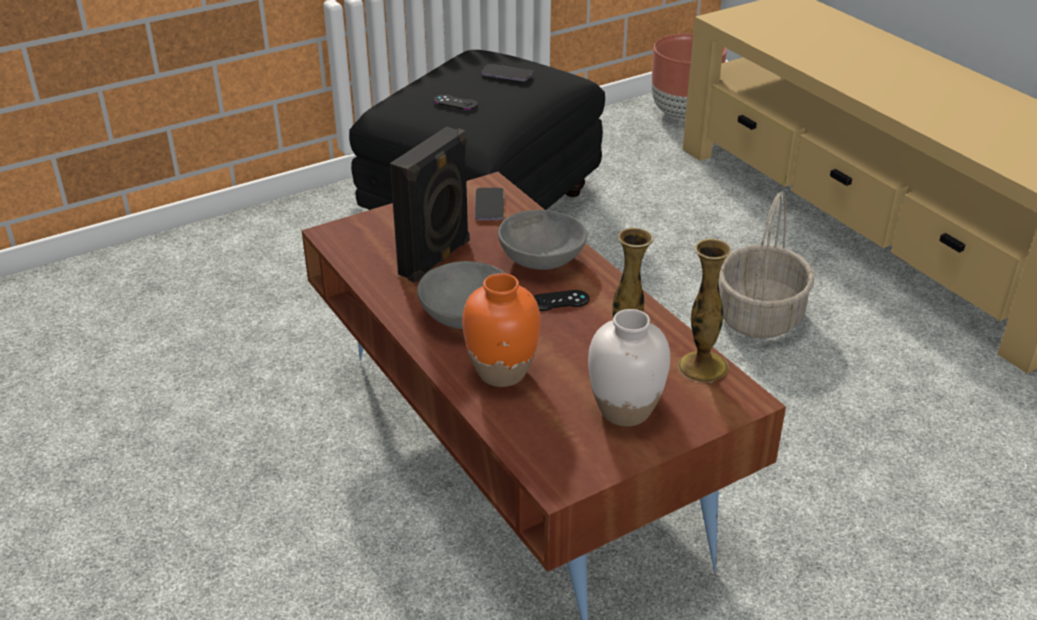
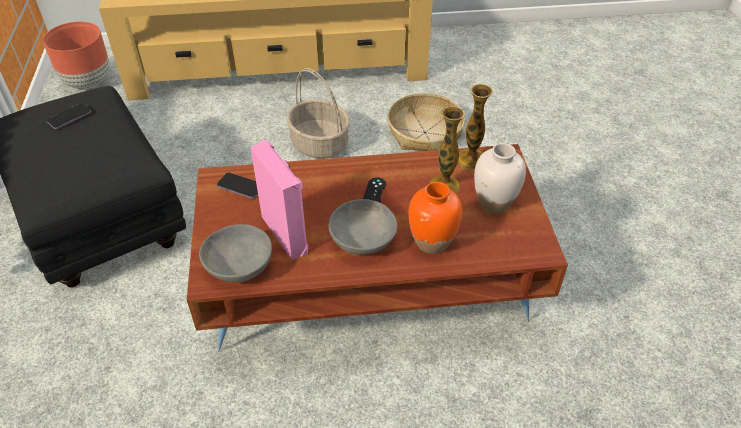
camera: 65 degrees left, 10 degrees up
(436, 259) = (286, 234): black speaker -> pink speaker
(455, 102) = (82, 156): black game controller -> none
(542, 259) = (323, 183): grey bowl -> grey bowl (239, 265)
(895, 409) = (425, 132): none -> basket

